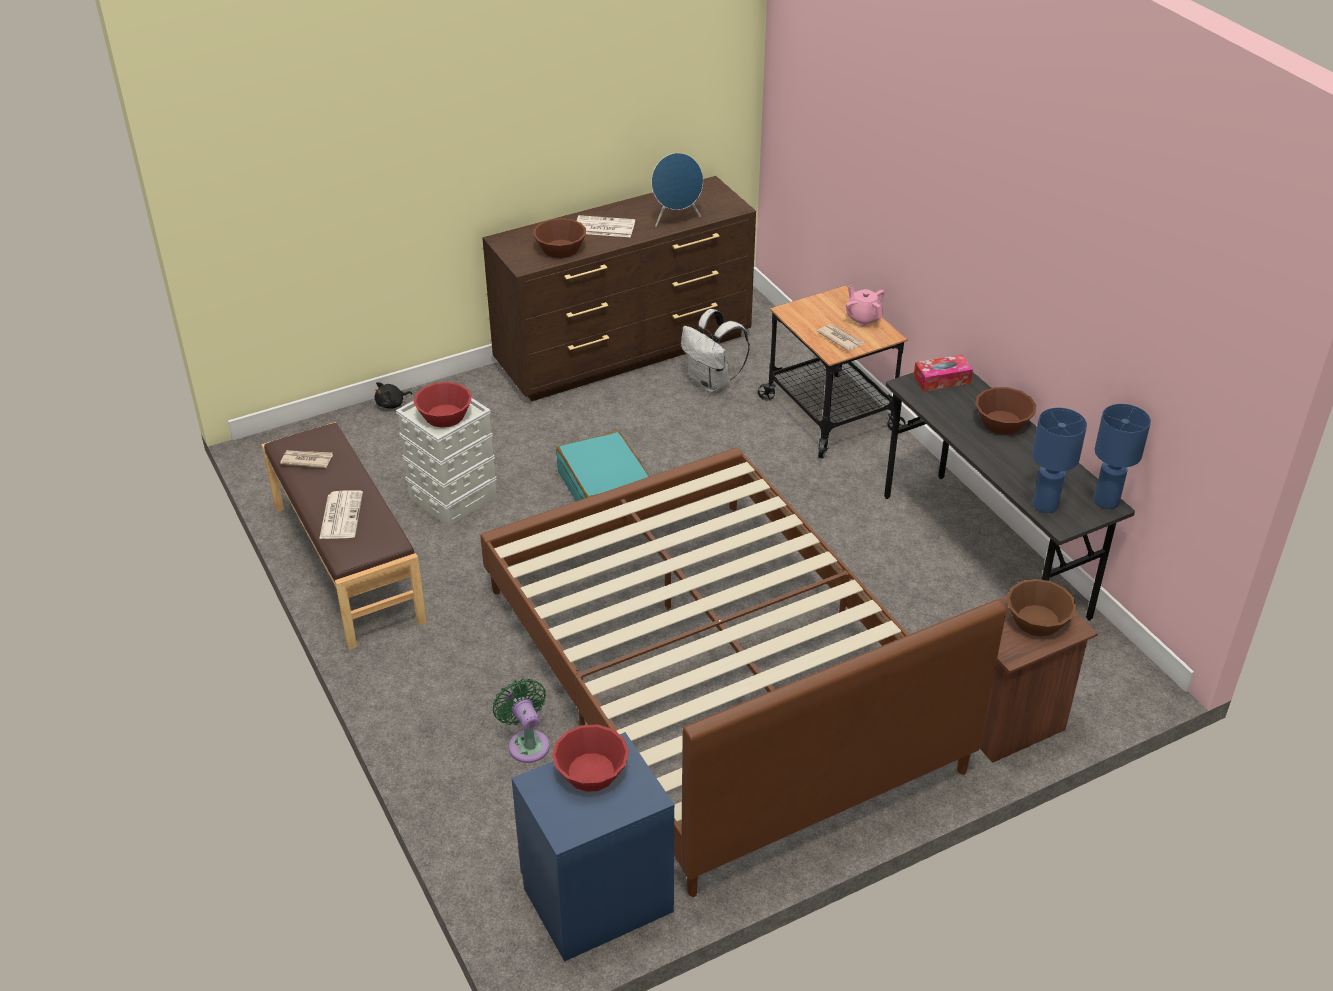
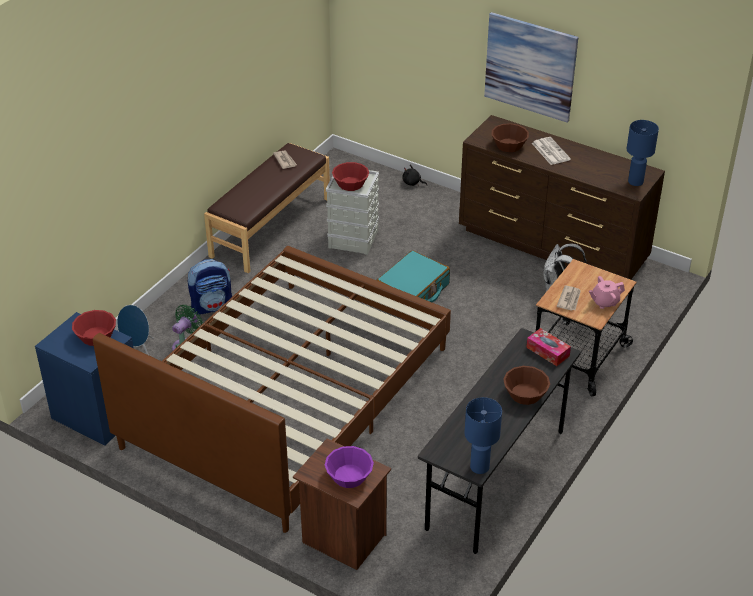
camera: 60 degrees right, 0 degrees up
(341, 515) = (251, 190): newspaper -> none
(463, 685) = (212, 306): none -> backpack
(525, 138) = (530, 66): none -> picture
(676, 219) = (591, 174): blue speaker -> blue speaker (138, 349)
(863, 318) = (604, 302): pink teapot -> pink teapot turned 135 degrees counterclockwise
(1037, 620) = (349, 475): brown bowl -> purple bowl
(1045, 506) = (449, 439): blue table lamp -> blue table lamp (635, 182)

